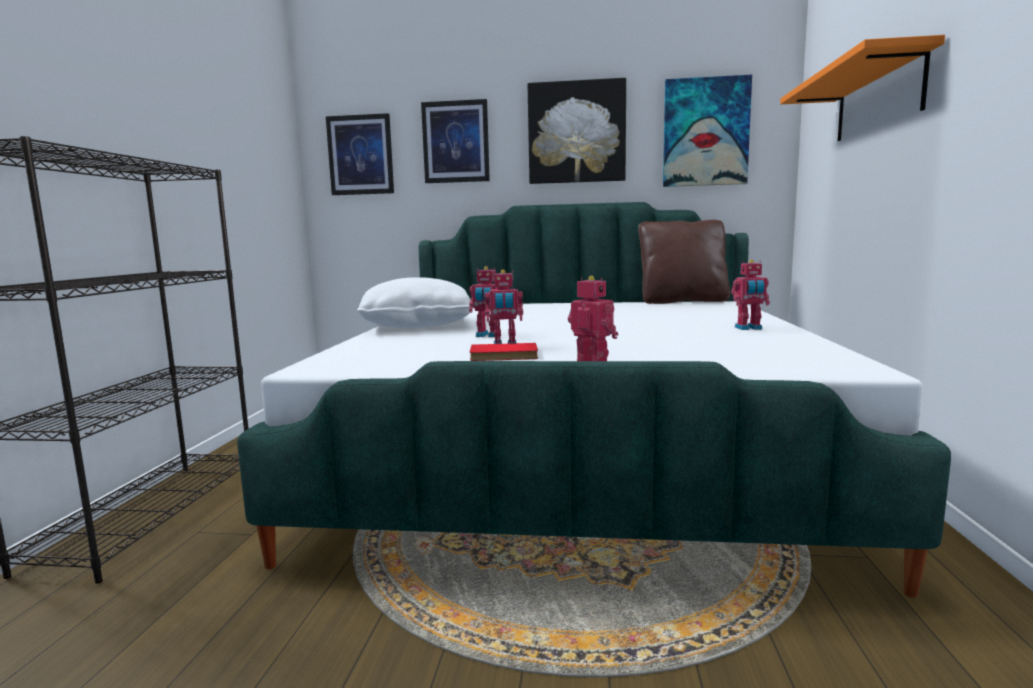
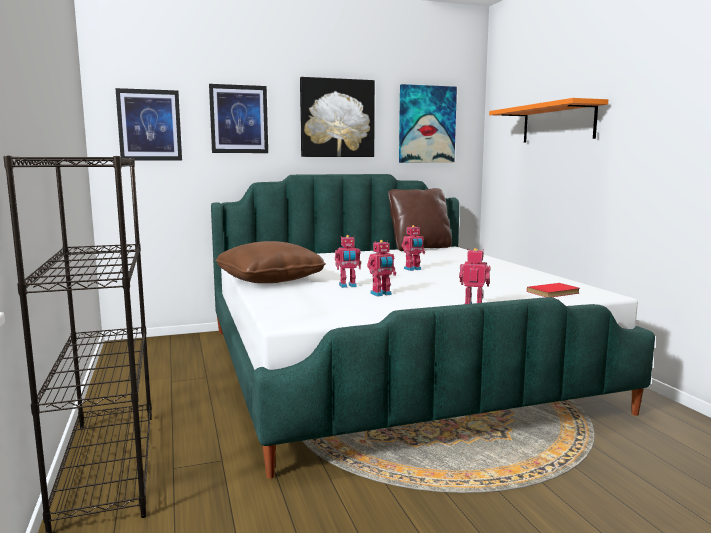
camera: 25 degrees left, 0 degrees up
(417, 325) = (270, 280): white pillow -> brown pillow
(503, 356) = (397, 301): red book -> red book (554, 292)
(749, 328) = (502, 270): toy robot -> toy robot (413, 269)

